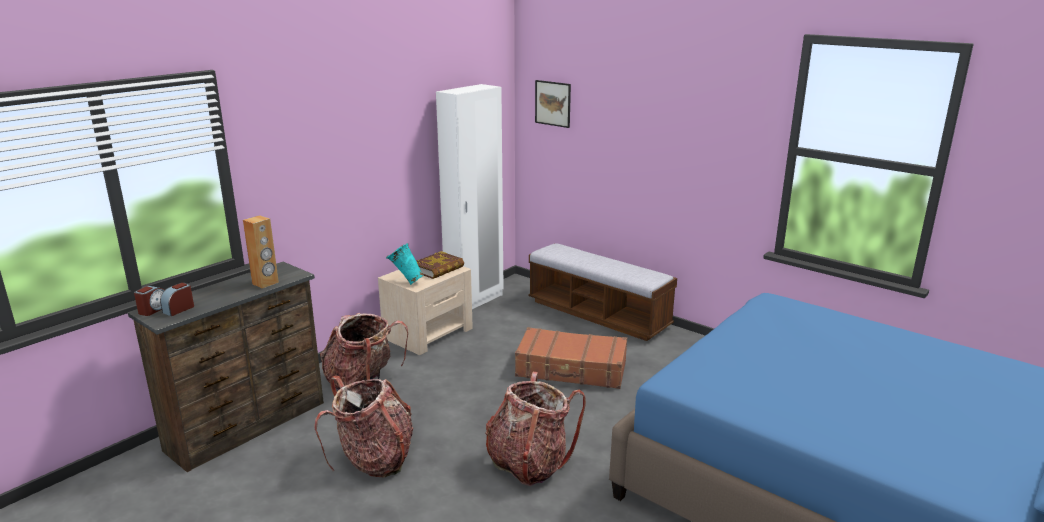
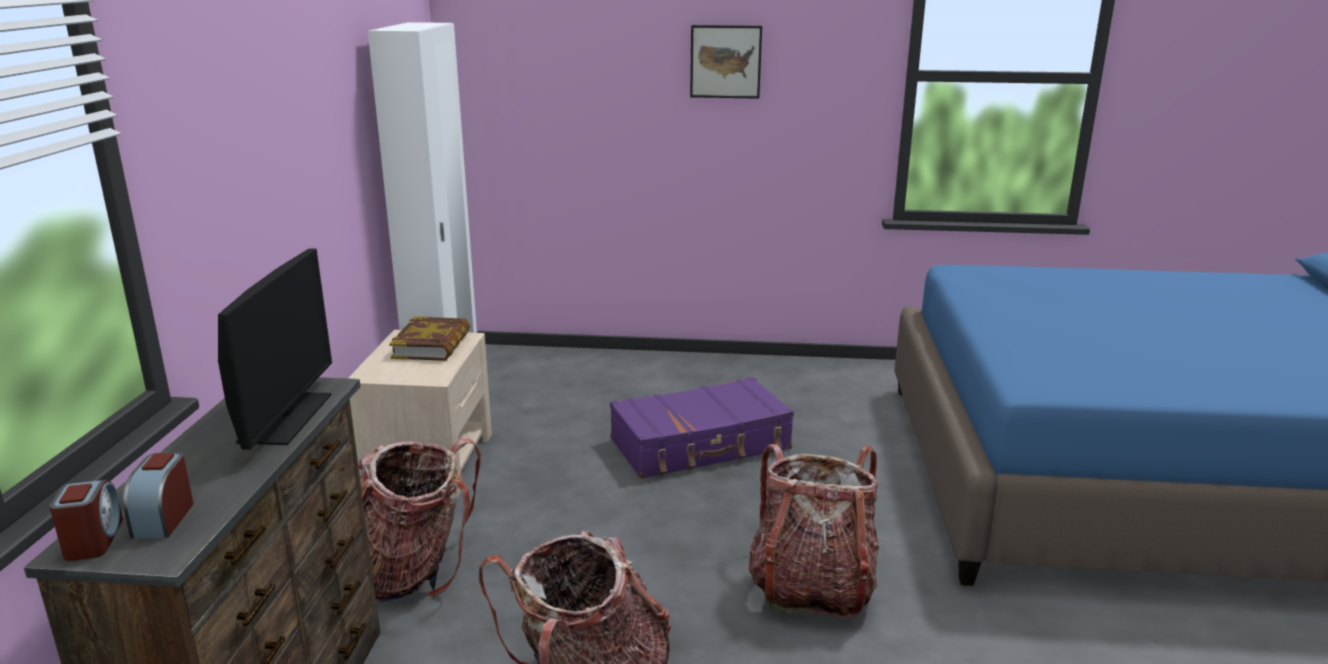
camera: 35 degrees left, 0 degrees up
(265, 283) = (286, 417): brown speaker -> monitor
(405, 282) = (407, 377): turquoise vase -> none
(553, 103) = (514, 52): picture -> picture (725, 61)
(571, 369) = (701, 445): brown suitcase -> purple suitcase
(598, 314) = (642, 366): bench -> none

